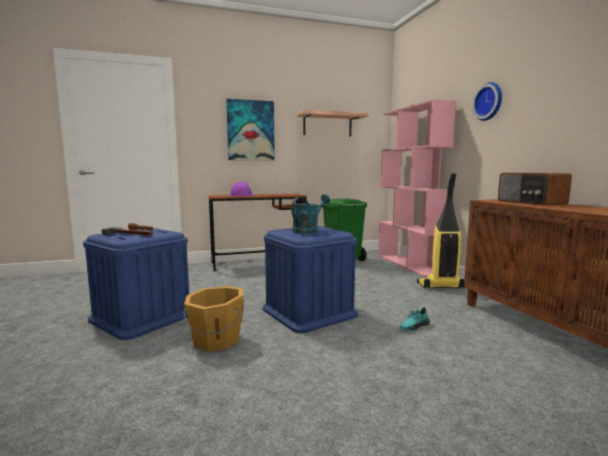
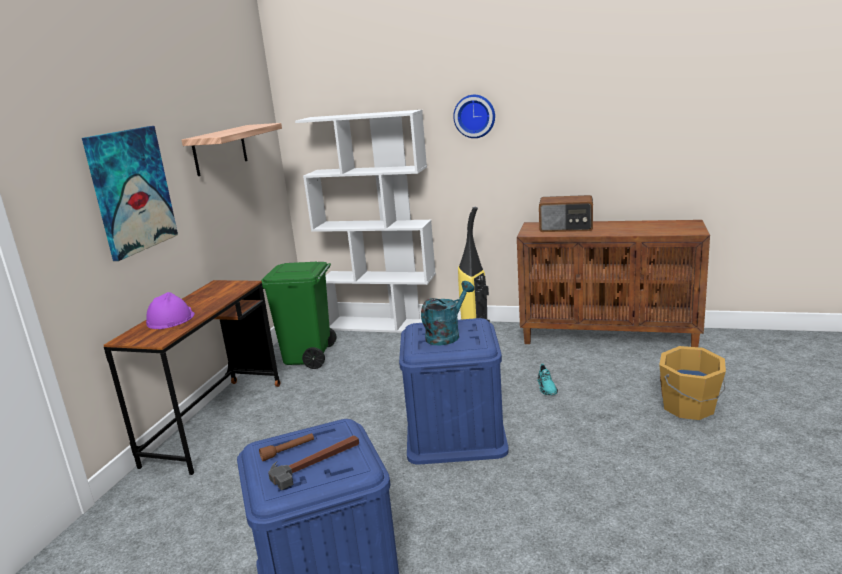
camera: 55 degrees left, 10 degrees up
(216, 341) = (478, 520): orange bucket -> orange bucket (689, 407)
(308, 230) = (446, 335): turquoise watering can -> turquoise watering can turned 60 degrees clockwise
(409, 264) = (383, 325): pink bookcase -> white bookcase

